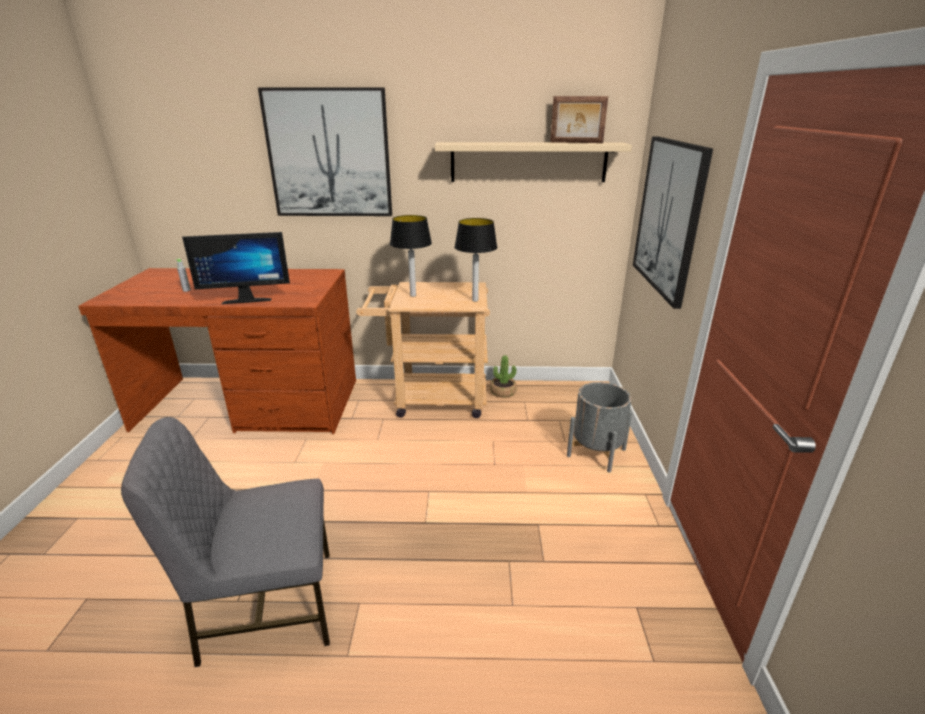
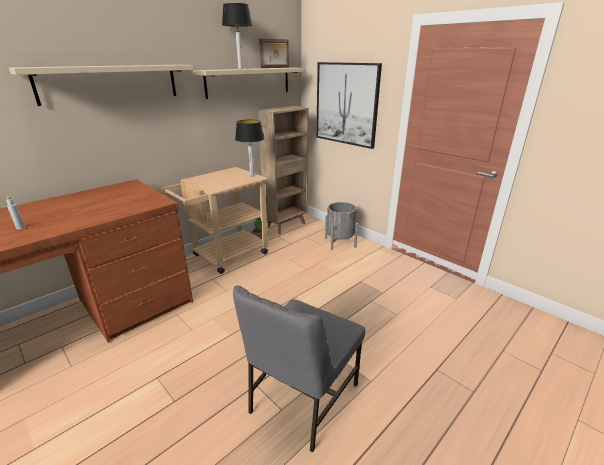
camera: 45 degrees left, 0 degrees up
(247, 299) = (106, 214): monitor -> none
(329, 154) = (111, 83): picture -> beige shelf
(412, 295) = (209, 183): table lamp -> table lamp (240, 69)
(558, 391) = (286, 225): none -> brown bookcase

